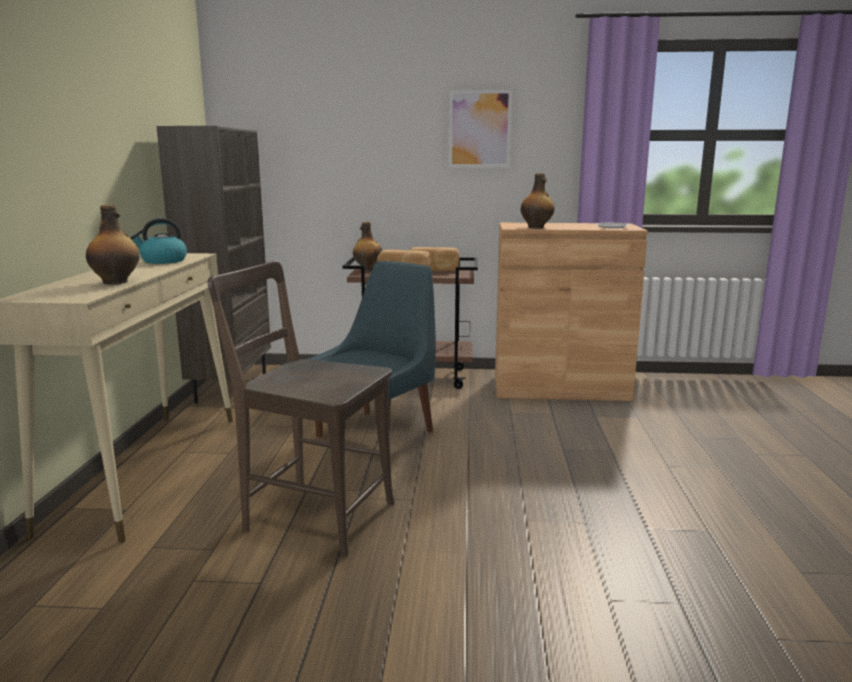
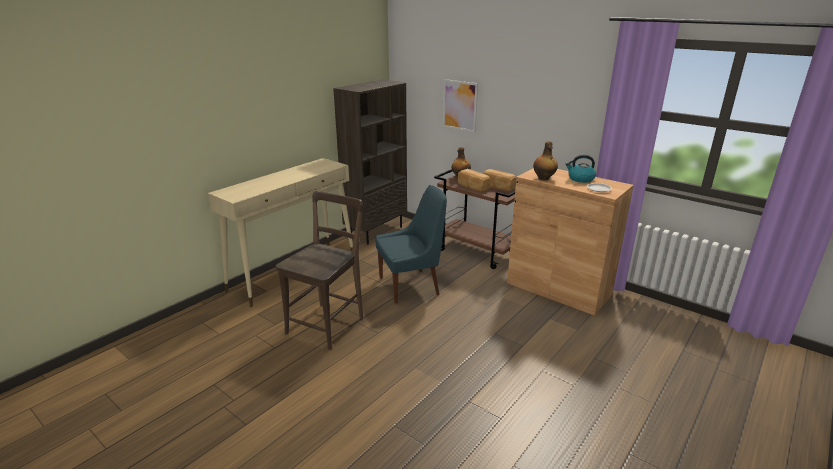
camera: 35 degrees right, 10 degrees up
(116, 282) = (266, 187): bottle -> none
(163, 261) = (313, 169): kettle -> kettle (580, 179)
(313, 515) = (328, 323): brown chair -> brown chair turned 60 degrees clockwise
(479, 129) = (540, 95): picture -> picture (460, 105)

